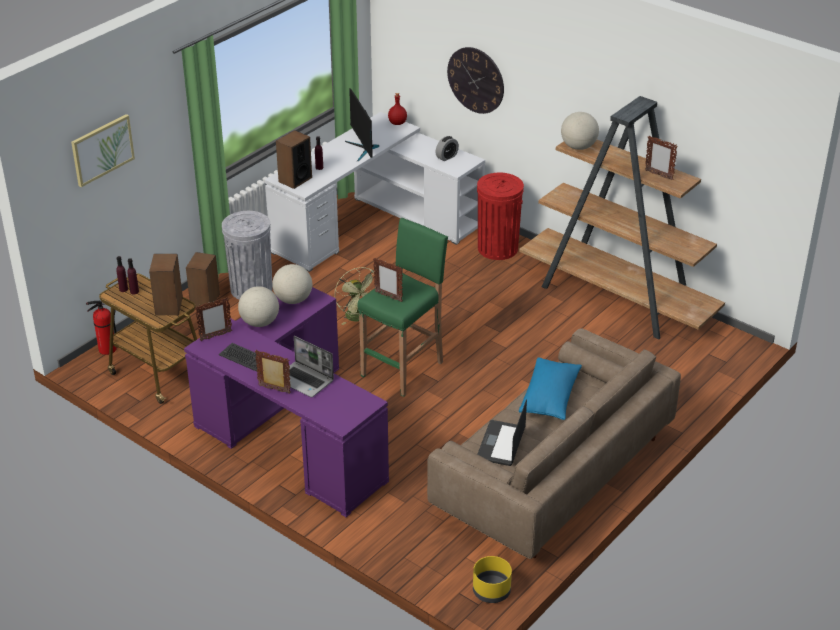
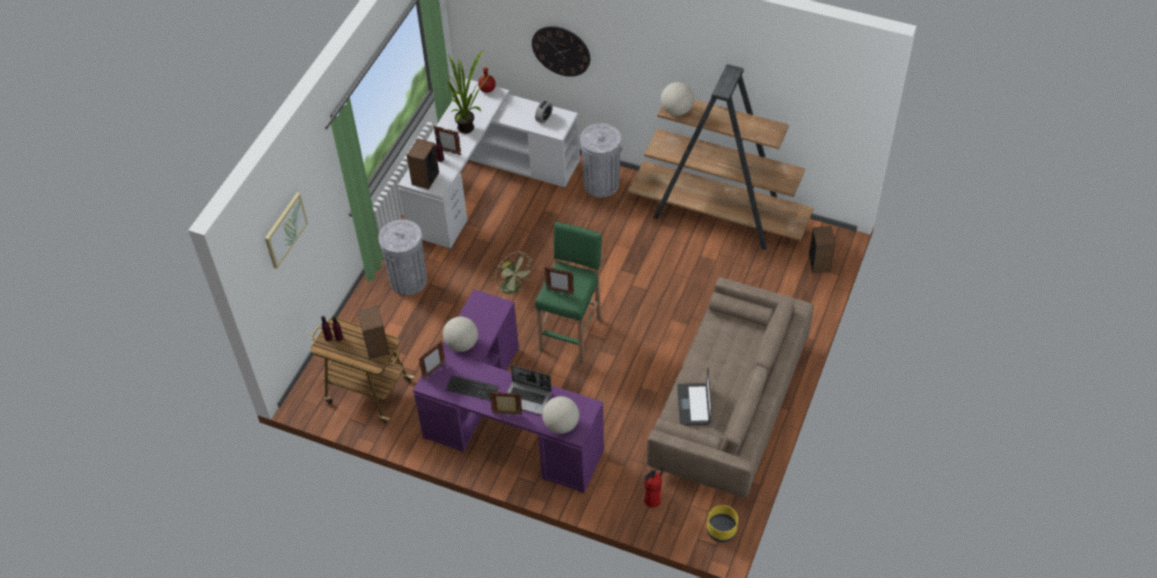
camera: 15 degrees left, 15 degrees up
(107, 349) = (312, 378): fire extinguisher -> fire extinguisher (652, 500)
(205, 300) = (373, 303): speaker -> speaker (819, 263)
(293, 300) = (479, 312): globe -> globe (561, 425)
(363, 149) = (470, 128): monitor -> potted plant
(497, 248) = (601, 184): red trash can -> grey trash can
(550, 398) = (714, 348): blue pillow -> none
(658, 175) = (753, 128): picture frame -> picture frame (449, 152)

